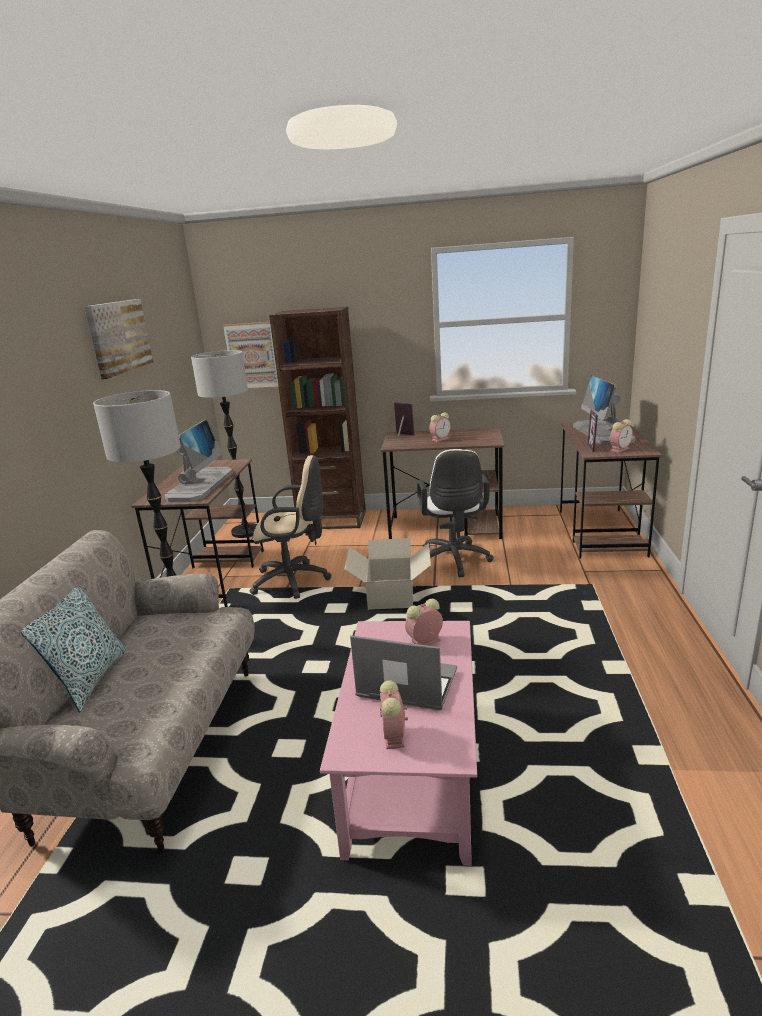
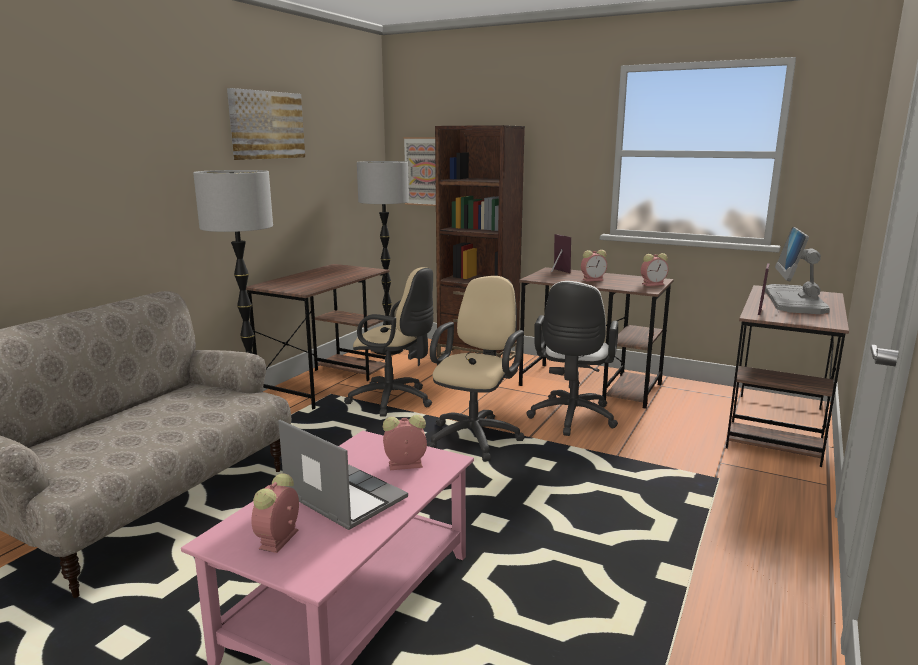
camera: 20 degrees right, 5 degrees down
(90, 679) = (99, 421): pillow -> none
(200, 485) = (318, 281): monitor -> none
(391, 596) = (476, 436): cardboard box -> beige office chair
(620, 449) = (797, 317): alarm clock -> alarm clock (653, 284)

